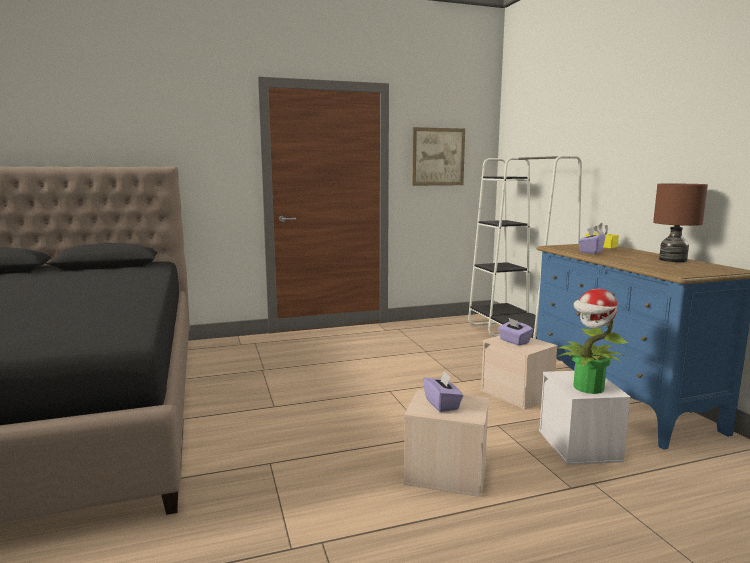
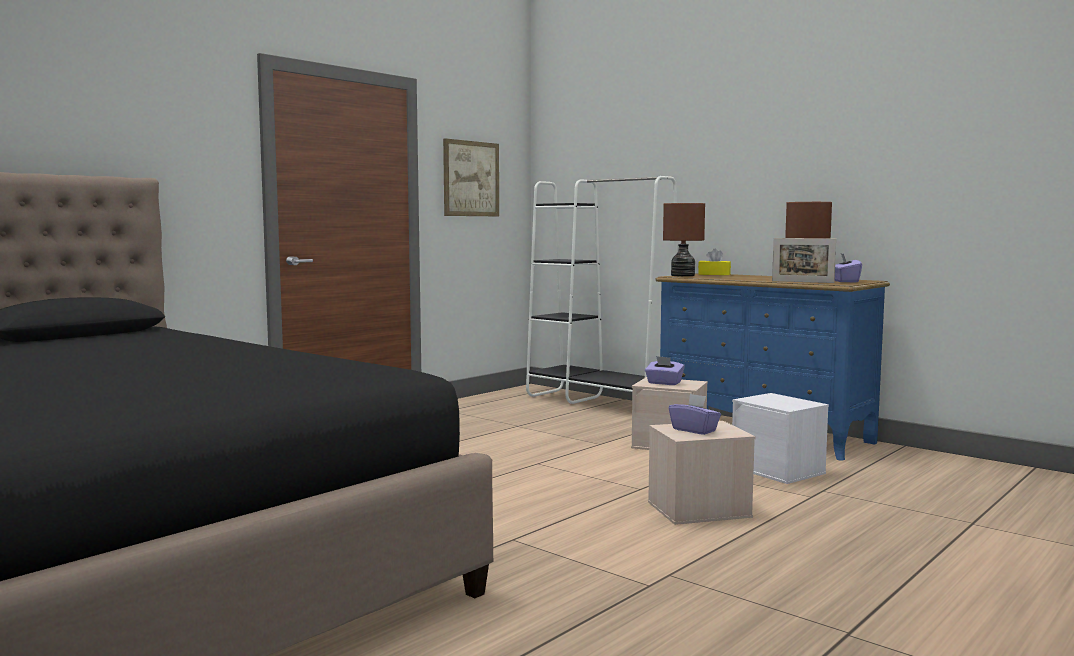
camera: 30 degrees left, 5 degrees down
(563, 246) = (682, 275): none -> brown table lamp
(588, 388) = (789, 404): potted plant -> none
(590, 252) = (722, 277): purple tissue box -> purple tissue box (844, 281)
(648, 266) = (802, 282): none -> picture frame

